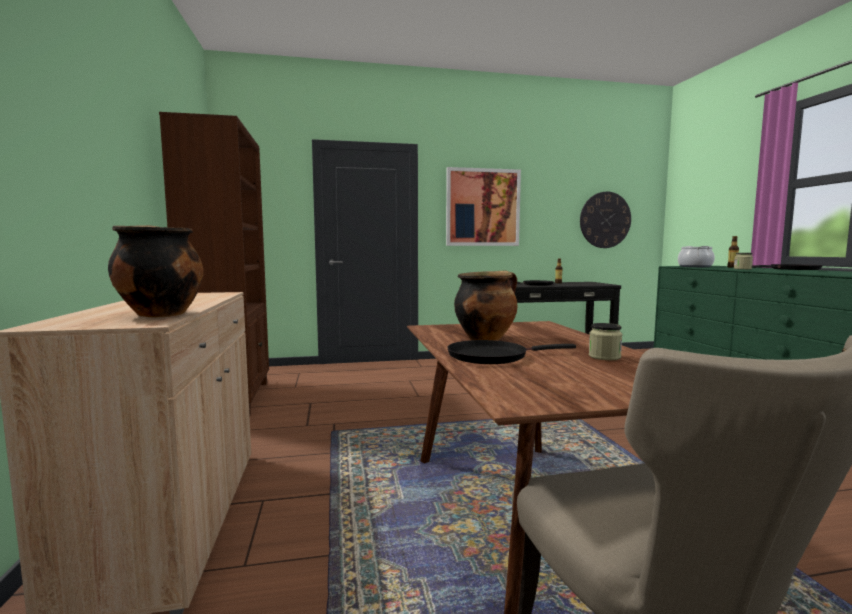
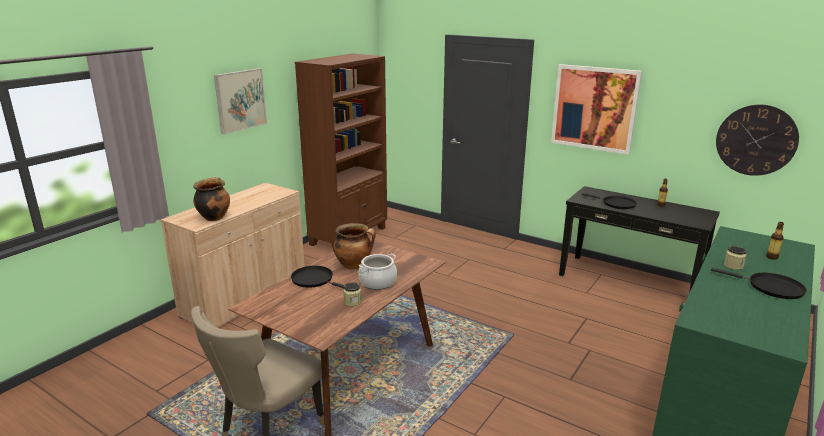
camera: 45 degrees right, 15 degrees up
(98, 131) = (240, 100): none -> picture
(695, 266) = (736, 242): cooking pot -> cooking pot (377, 282)

